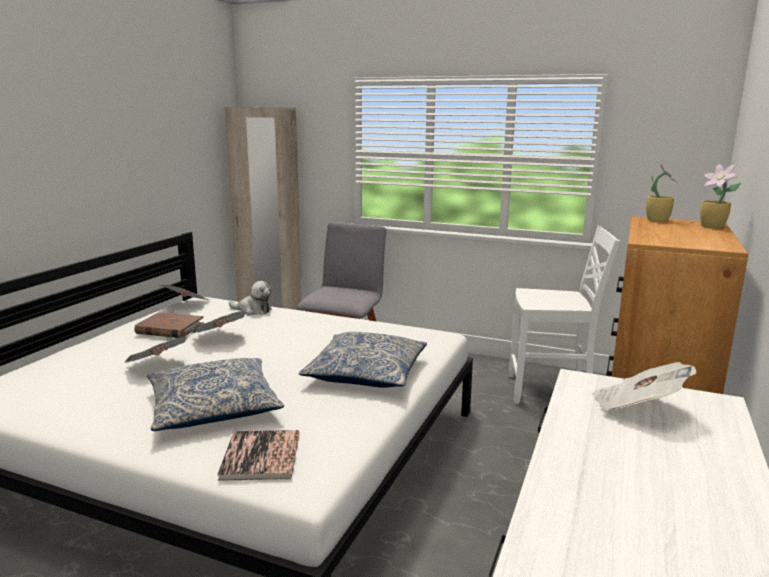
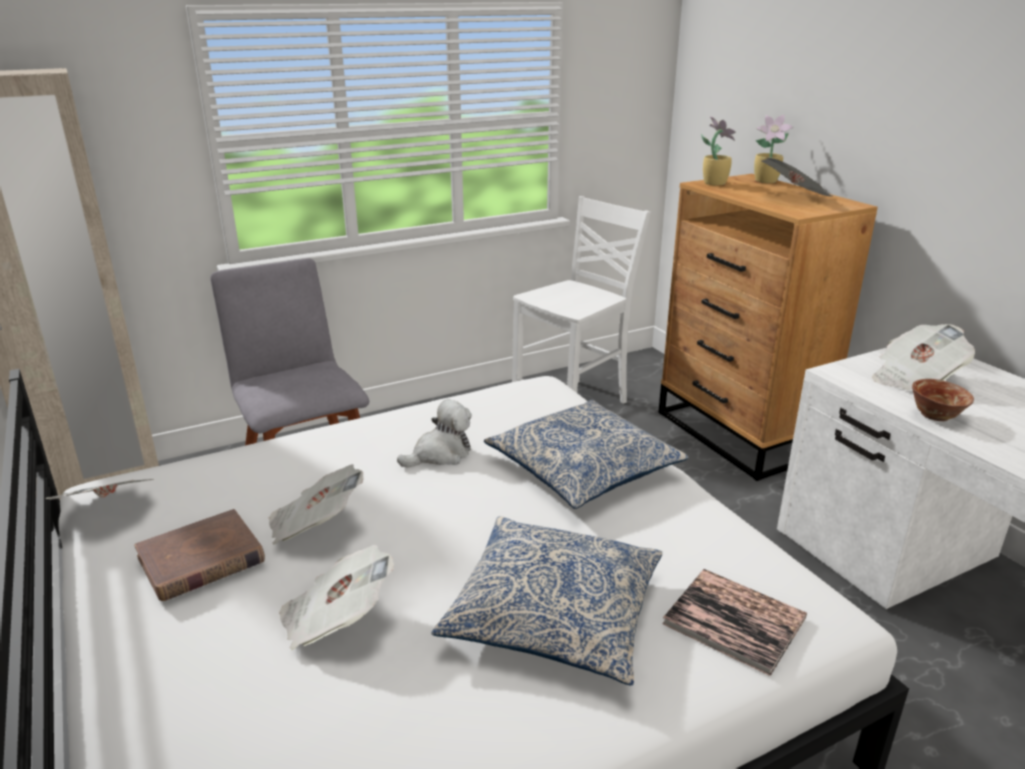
camera: 50 degrees left, 10 degrees up
(253, 310) = (247, 463): plush toy -> plush toy (440, 454)
(576, 427) = (935, 416): none -> bowl
(689, 236) = (795, 197): none -> newspaper

